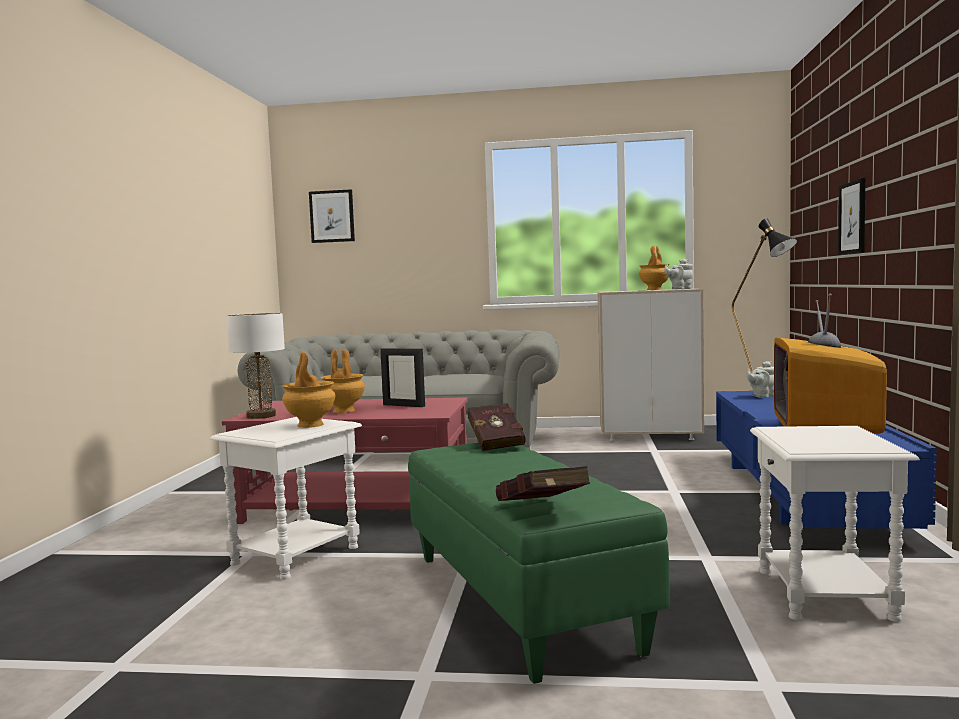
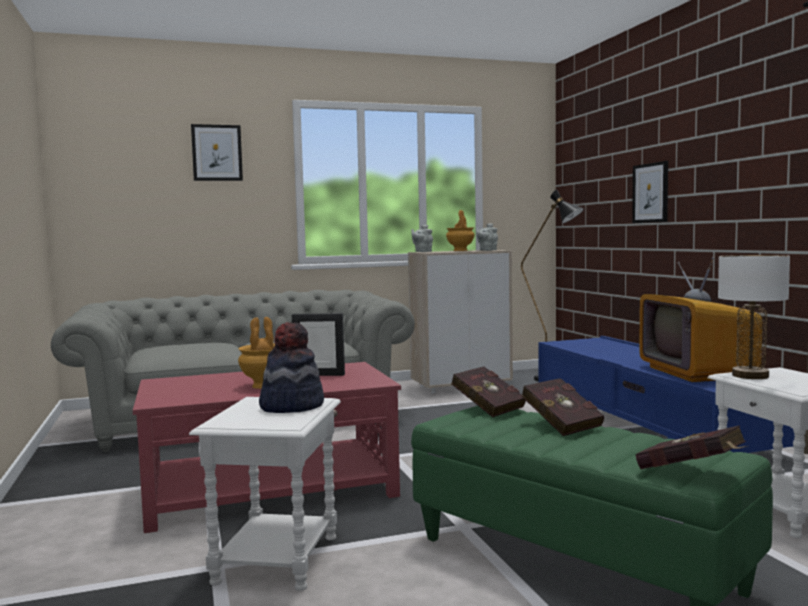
camera: 25 degrees left, 0 degrees up
(260, 416) = (173, 399): table lamp -> table lamp (750, 376)
(310, 425) = (291, 406): brown vase -> hat
(332, 216) = (119, 165): picture -> picture (217, 153)
(526, 461) = (560, 424): none -> red book
(762, 396) = (585, 344): grey teapot -> grey teapot (422, 252)

